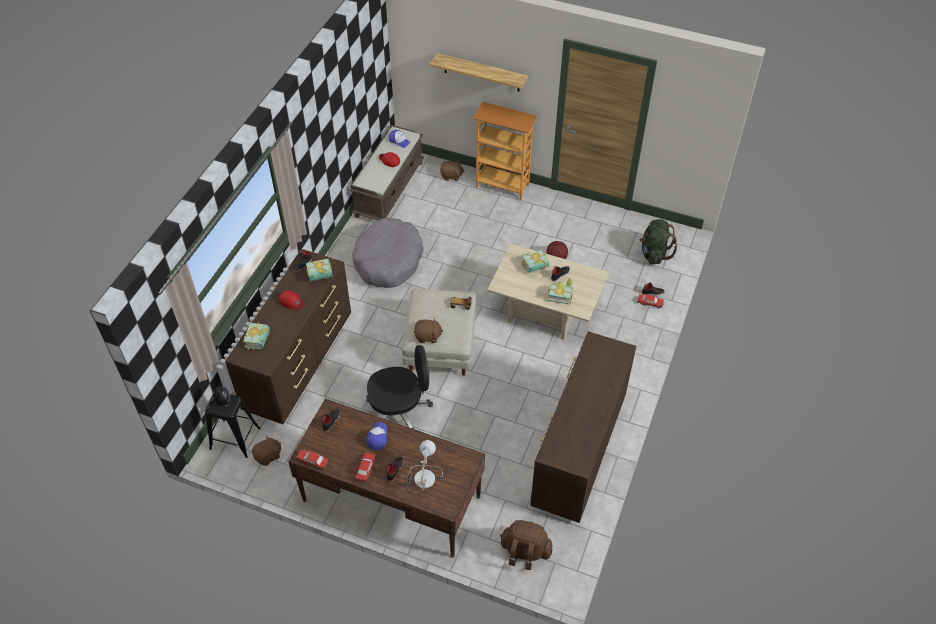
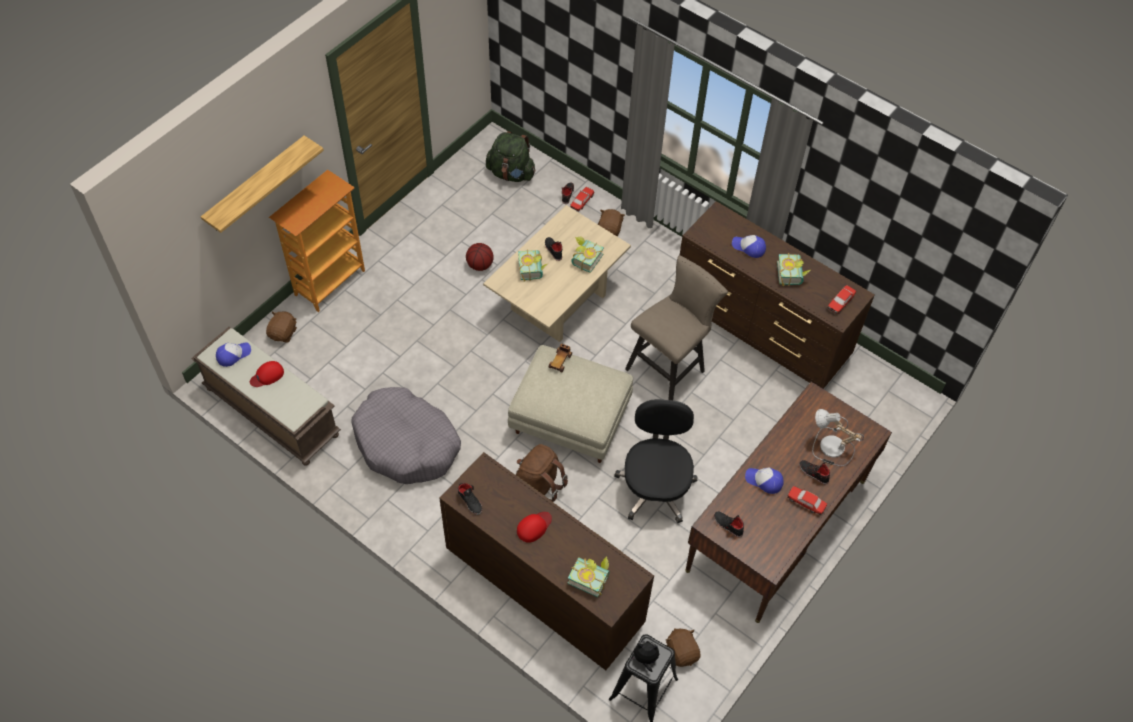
camera: 75 degrees left, 5 degrees up
(313, 461) = (782, 557): toy car -> toy car (840, 302)
(320, 276) = (501, 484): book -> book (792, 274)
(428, 336) = (597, 408): brown plush toy -> brown plush toy (610, 230)
(512, 396) = (669, 368): none -> beige stool
(525, 551) = (870, 413): brown backpack -> brown backpack (537, 486)
(596, 377) = (748, 247): none -> cap

